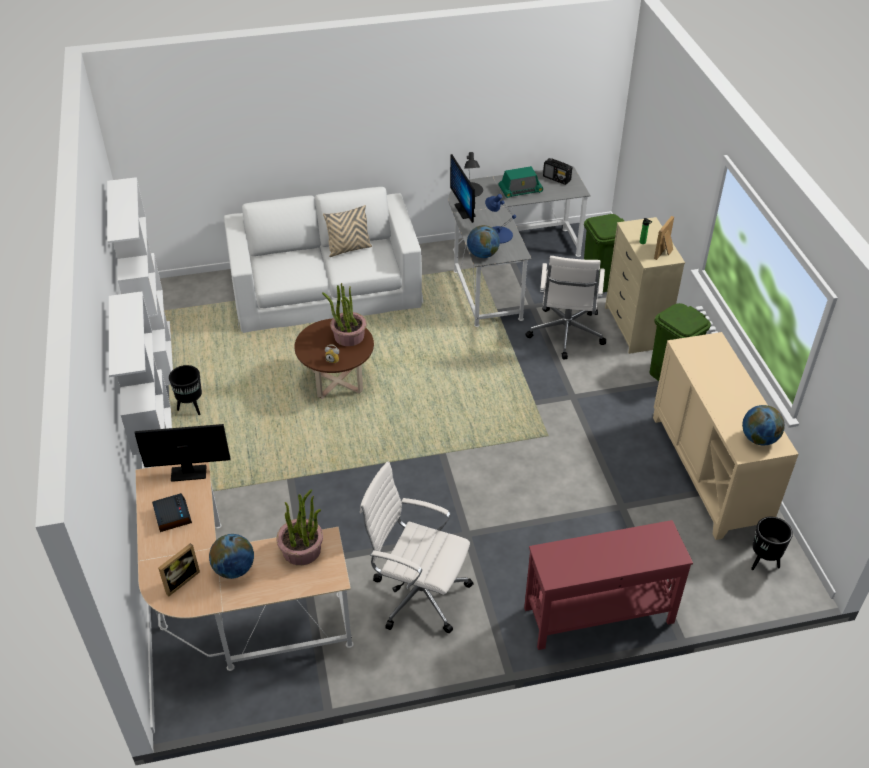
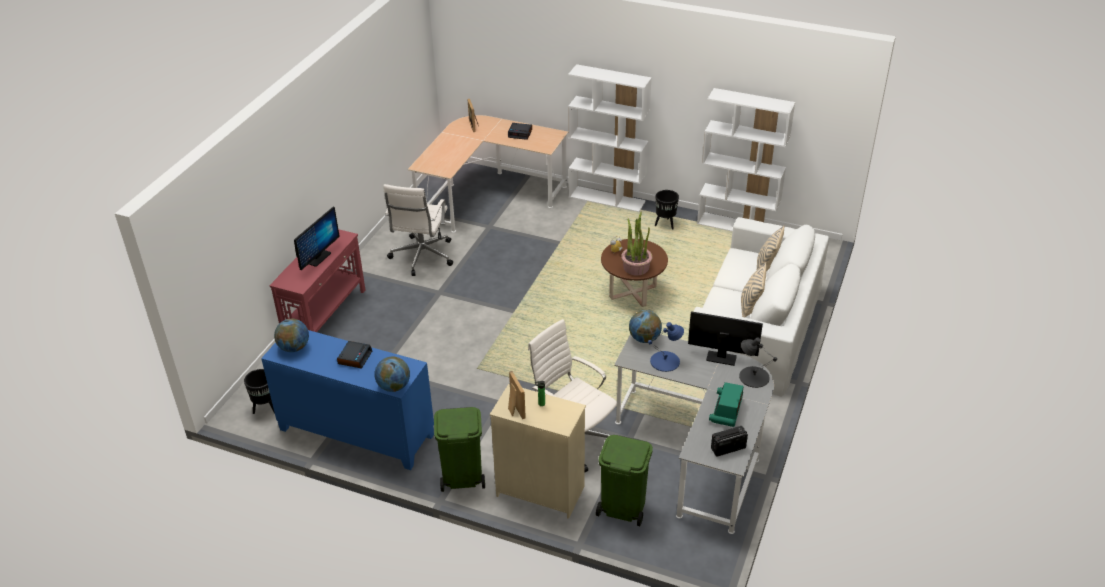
camera: 125 degrees right, 5 degrees down
(189, 473) = (546, 145): monitor -> monitor (318, 258)
(234, 569) = (462, 141): globe -> globe (394, 386)
(279, 258) = (767, 267): none -> beige pillow
(302, 550) = (449, 163): potted plant -> none
(418, 593) = (421, 257): white office chair -> white office chair turned 135 degrees clockwise
(709, 471) = (356, 433): beige cabinet -> blue cabinet
(717, 388) = (355, 357): none -> alarm clock

